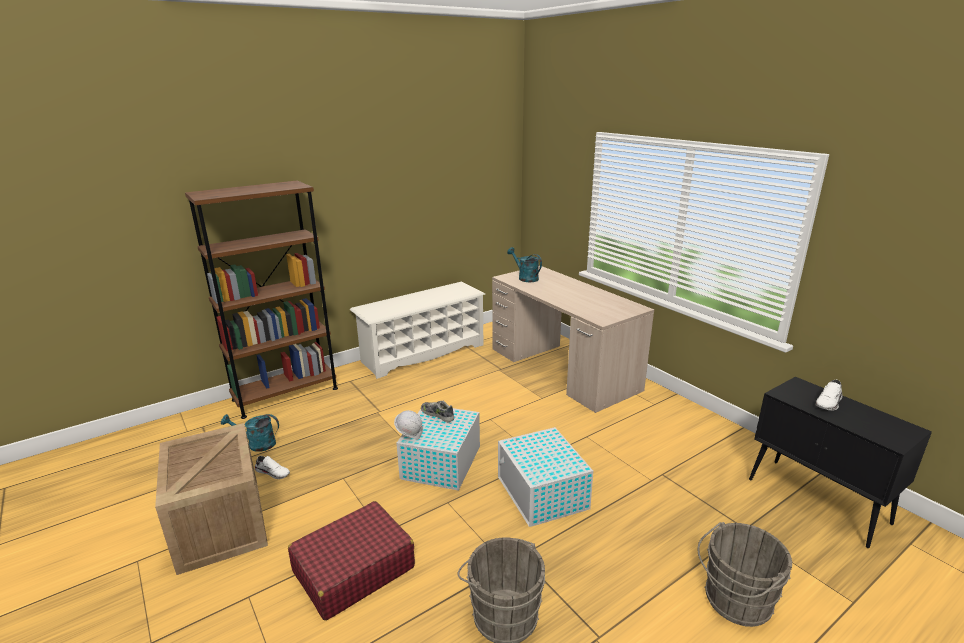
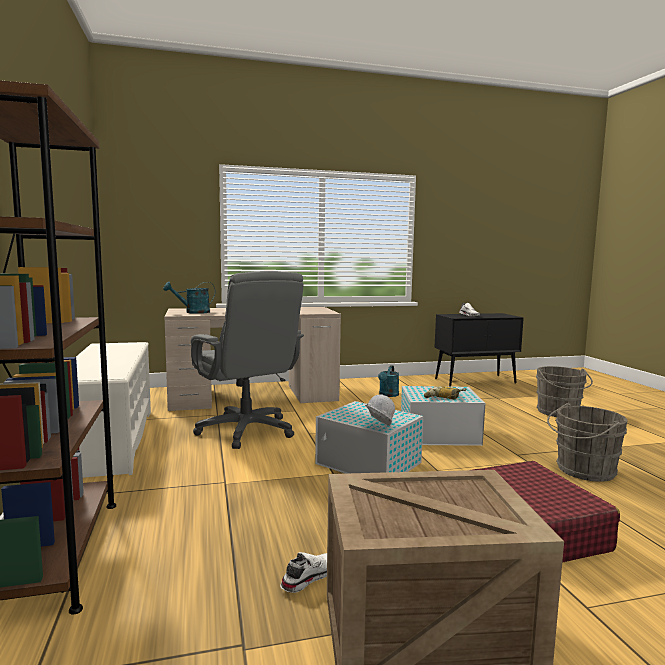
camera: 70 degrees left, 15 degrees down
(257, 444) = (203, 593): turquoise watering can -> turquoise watering can (388, 395)
(437, 414) = (345, 414): shoe -> none
(475, 391) = (247, 431): none -> grey office chair
(527, 458) = (444, 398): none -> power drill

